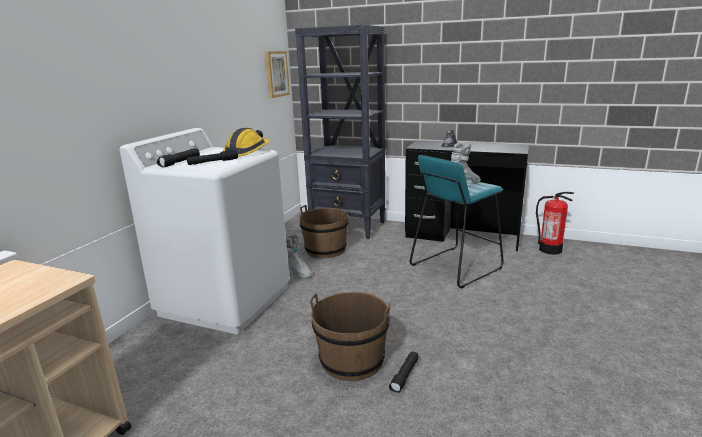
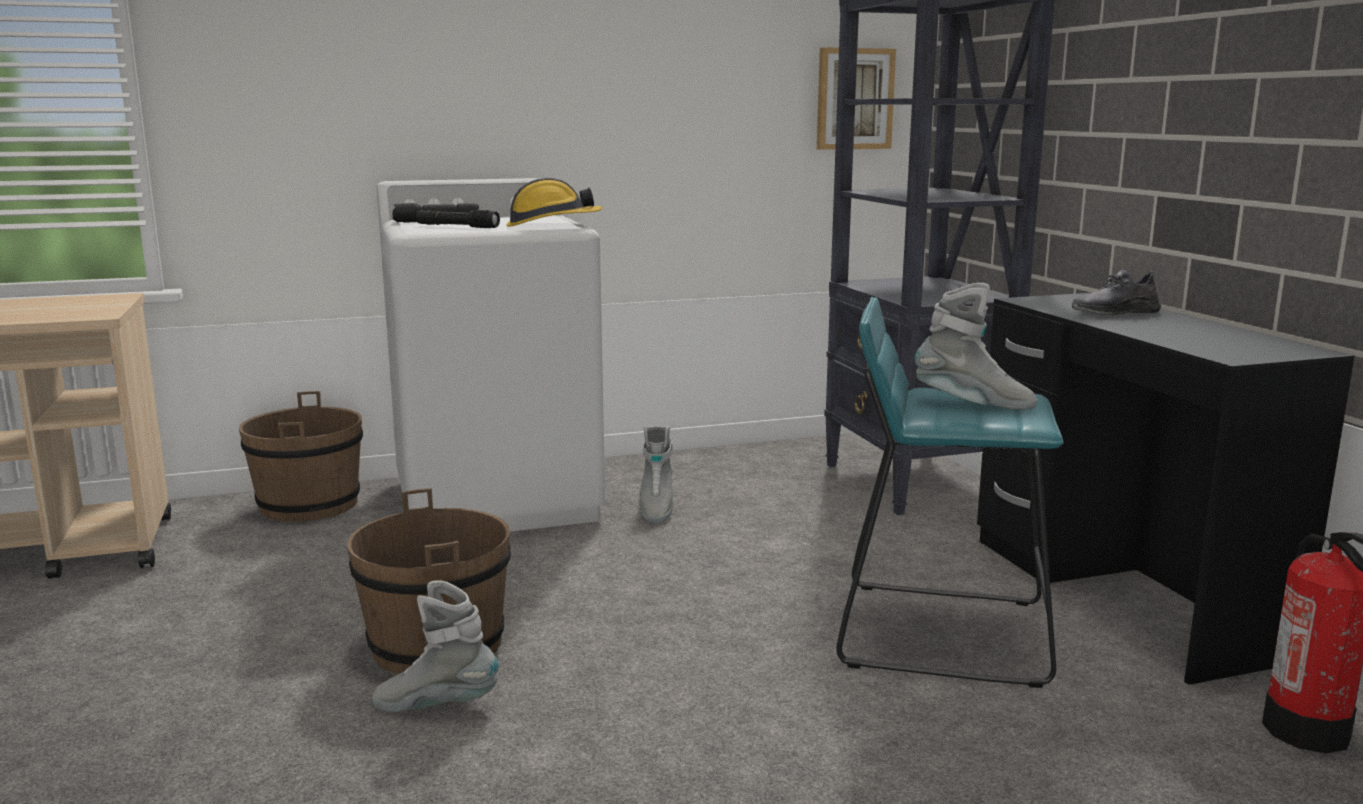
camera: 50 degrees right, 5 degrees down
(325, 250) = (779, 499): brown bucket -> brown bucket (309, 505)
(405, 376) = (437, 706): black flashlight -> grey boot

